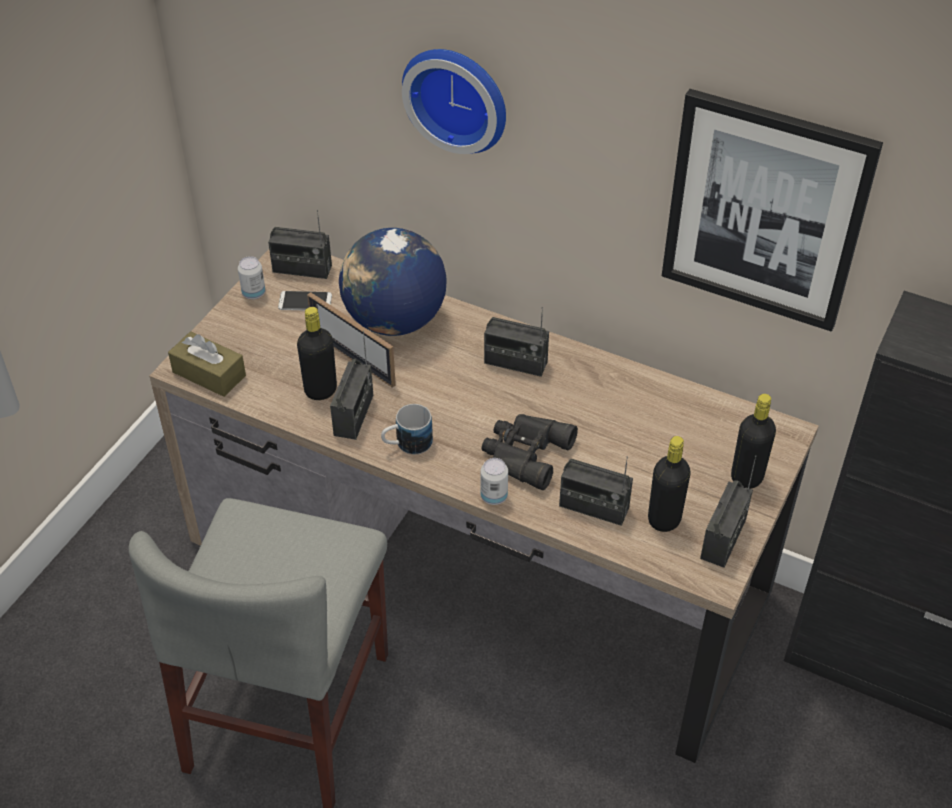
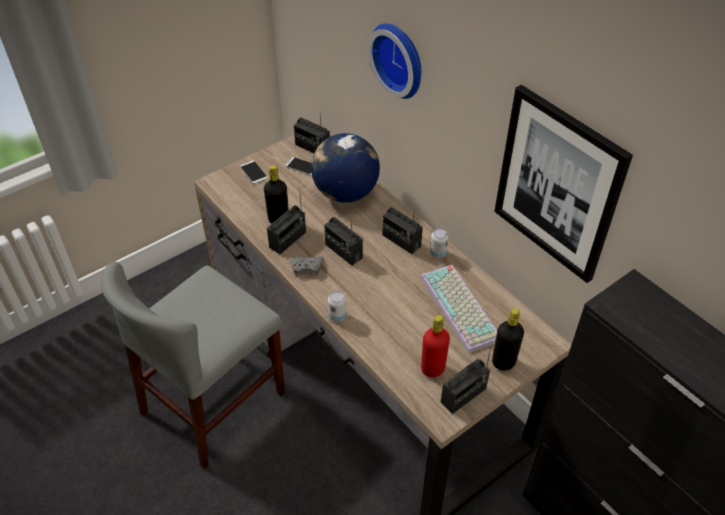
camera: 25 degrees right, 0 degrees up
(209, 374) = (225, 190): brown tissue box -> none
(236, 333) = (253, 172): none -> phone
(253, 293) = (277, 153): can -> can (438, 253)
(353, 358) = (308, 207): picture frame -> none
(407, 444) = (306, 267): mug -> grey game controller
(524, 453) = (372, 297): black binoculars -> none
(593, 507) = (393, 344): radio -> radio (343, 251)
(652, 426) = (462, 308): none -> keyboard
(664, 519) = (432, 368): black bottle -> red bottle

